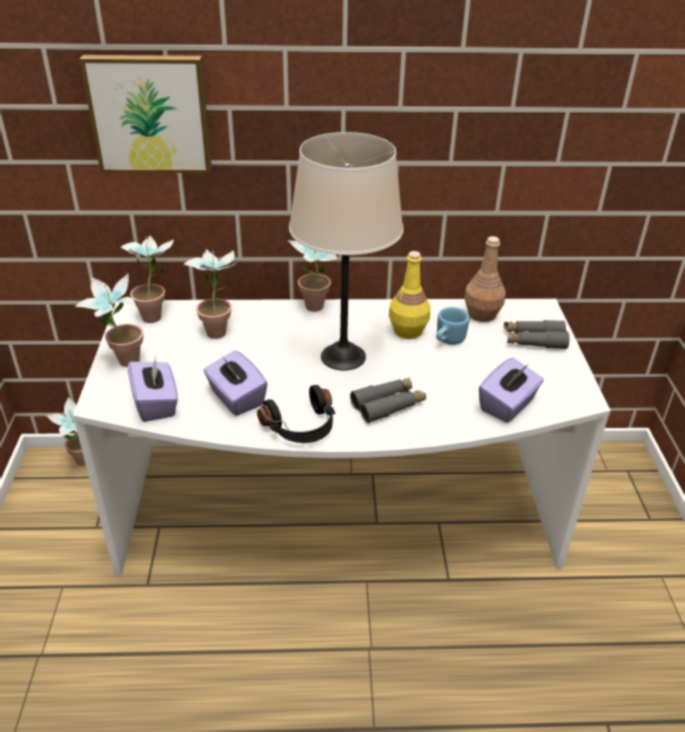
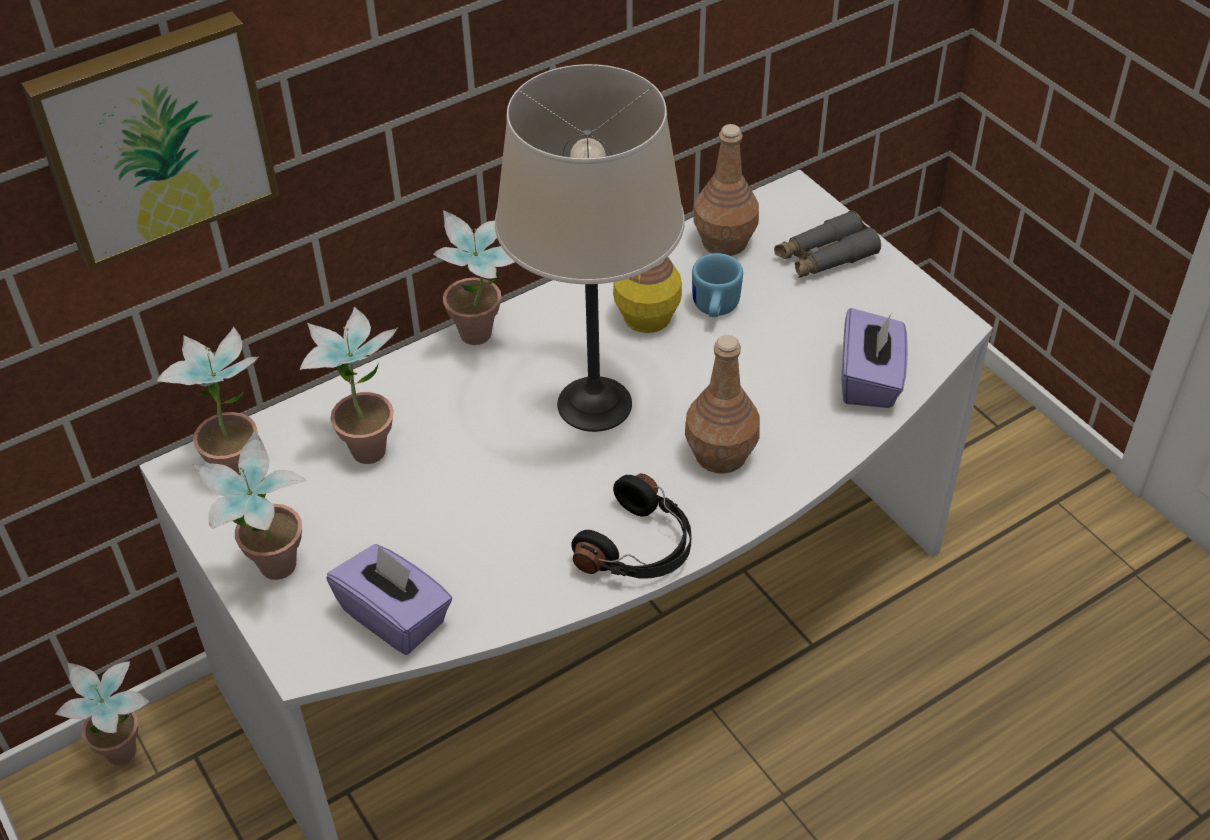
camera: 30 degrees left, 10 degrees up
(236, 398) = (504, 548): purple tissue box -> none
(388, 405) = (721, 454): grey binoculars -> brown bottle

